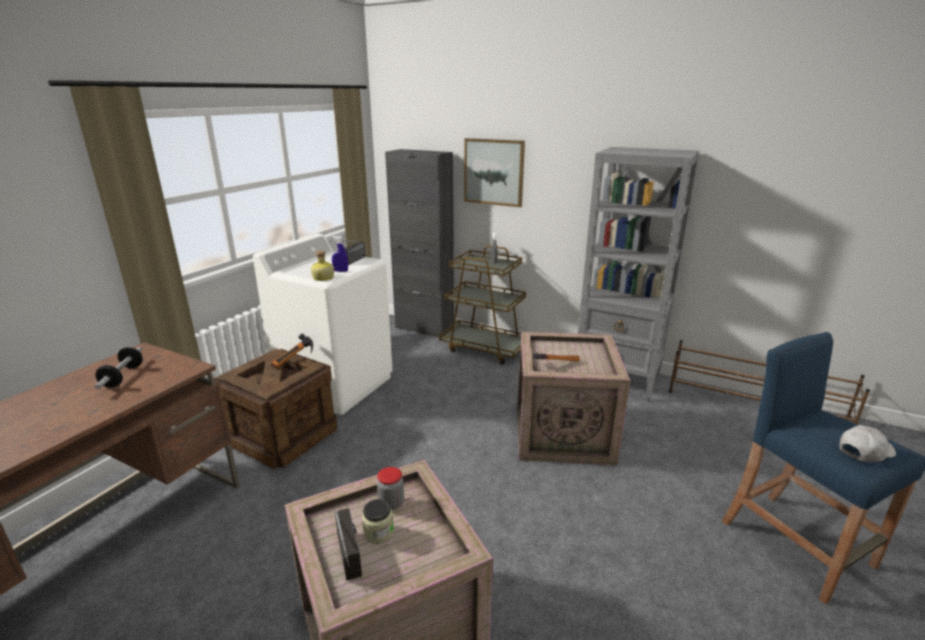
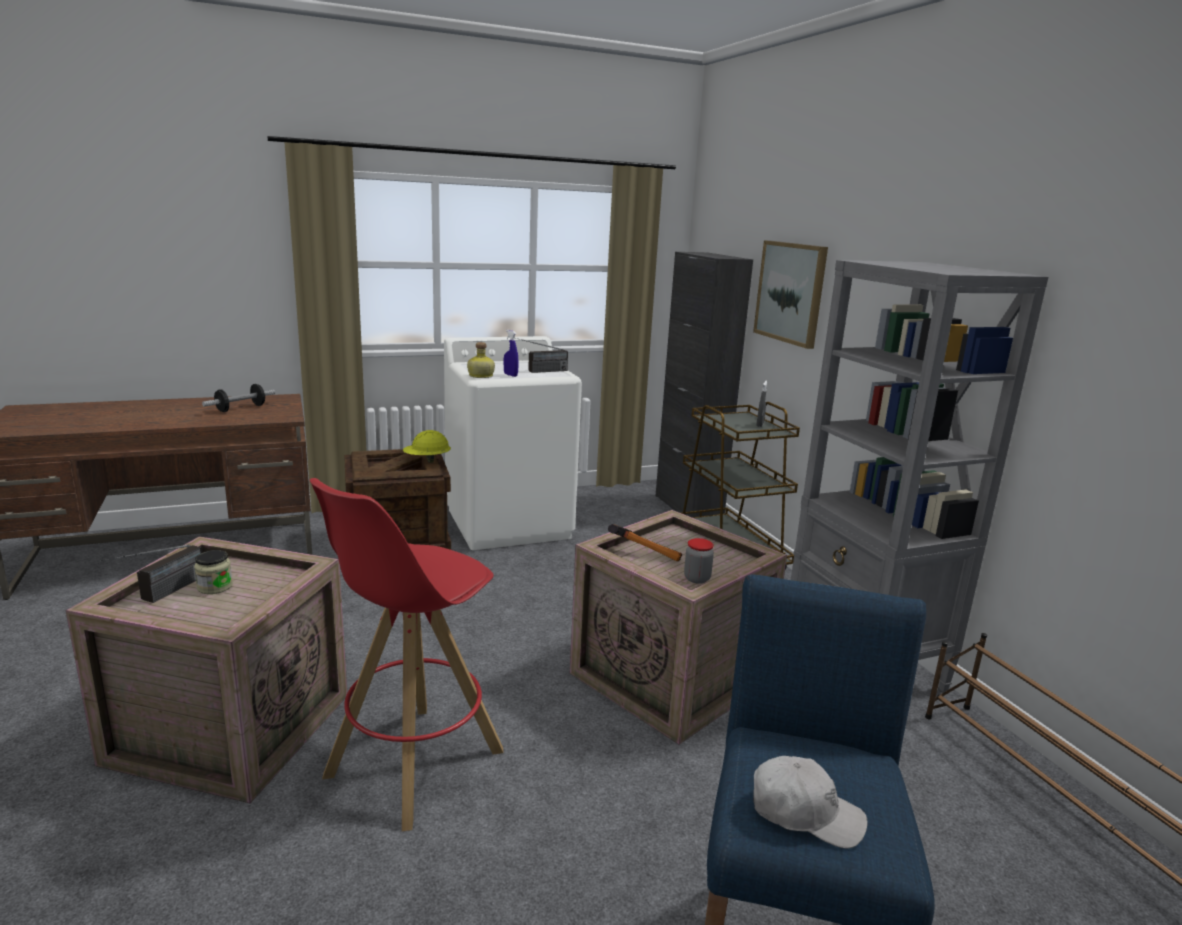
camera: 40 degrees right, 5 degrees down
(295, 360) = (427, 461): hammer -> yellow hard hat
(391, 503) = (261, 575): jar -> jar (697, 578)
(532, 568) = (413, 764): none -> red stool

